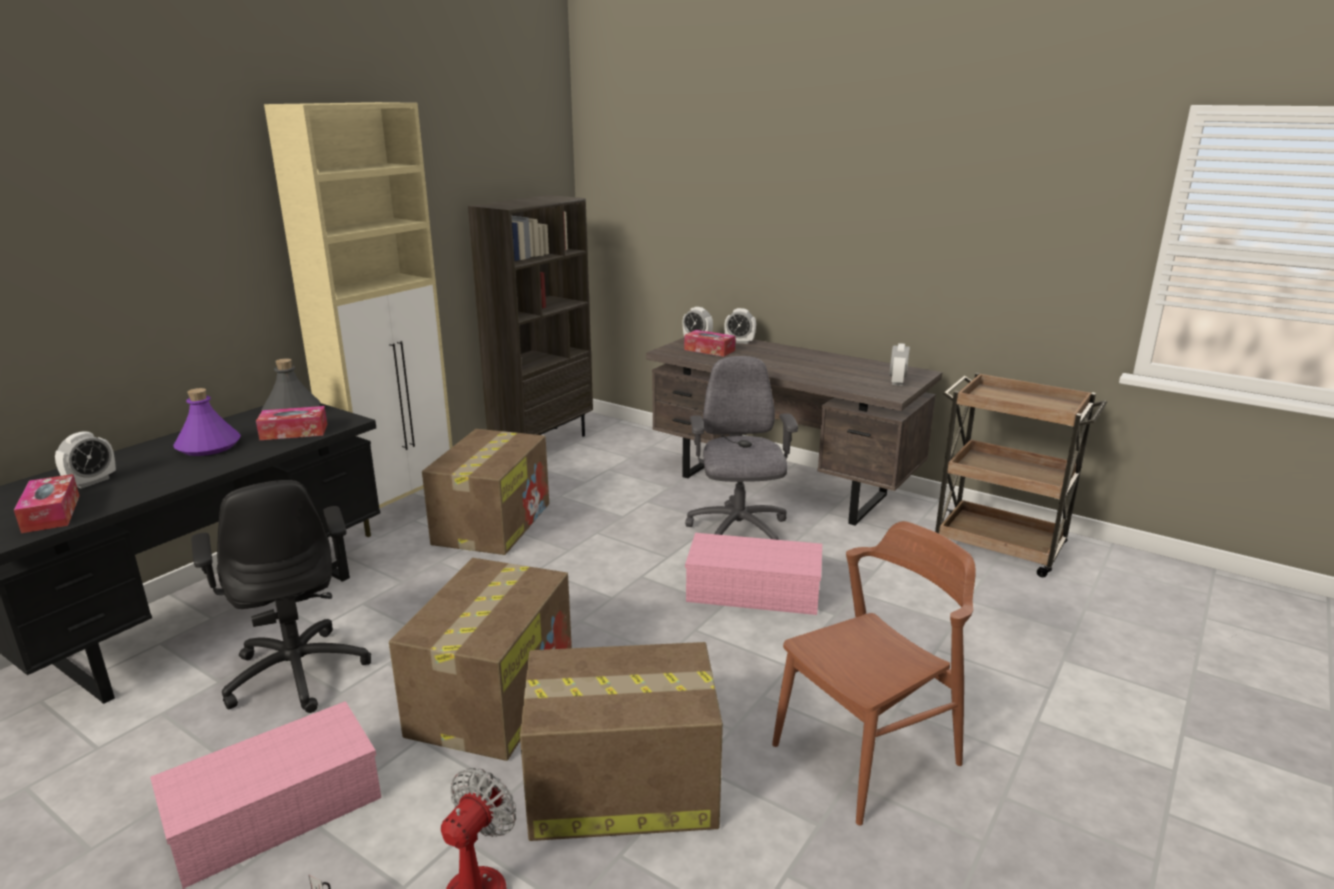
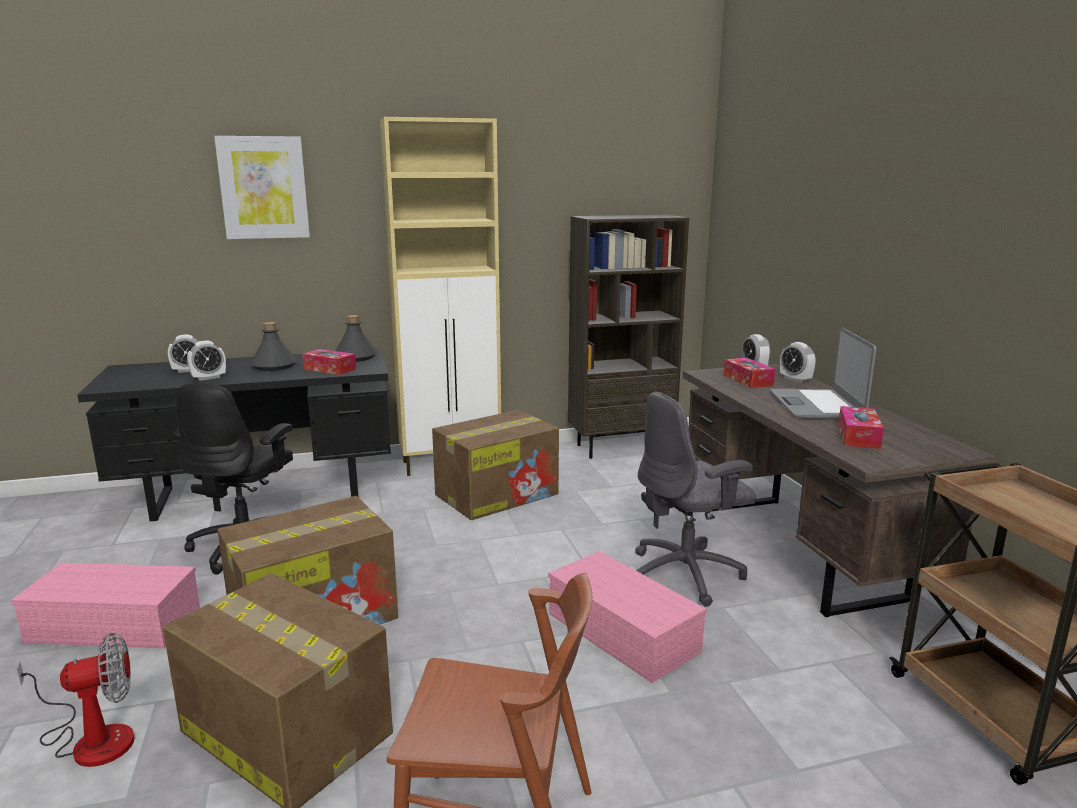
camera: 40 degrees right, 5 degrees down
(51, 513) = (140, 381): tissue box -> tissue box (858, 436)
(122, 206) = (263, 188): none -> picture
(209, 446) = (274, 366): purple bottle -> grey bottle
(738, 531) = (687, 574): grey office chair -> grey office chair turned 150 degrees counterclockwise
(791, 360) = (816, 405): none -> laptop
(897, 382) = (905, 452): alarm clock -> alarm clock (209, 378)

